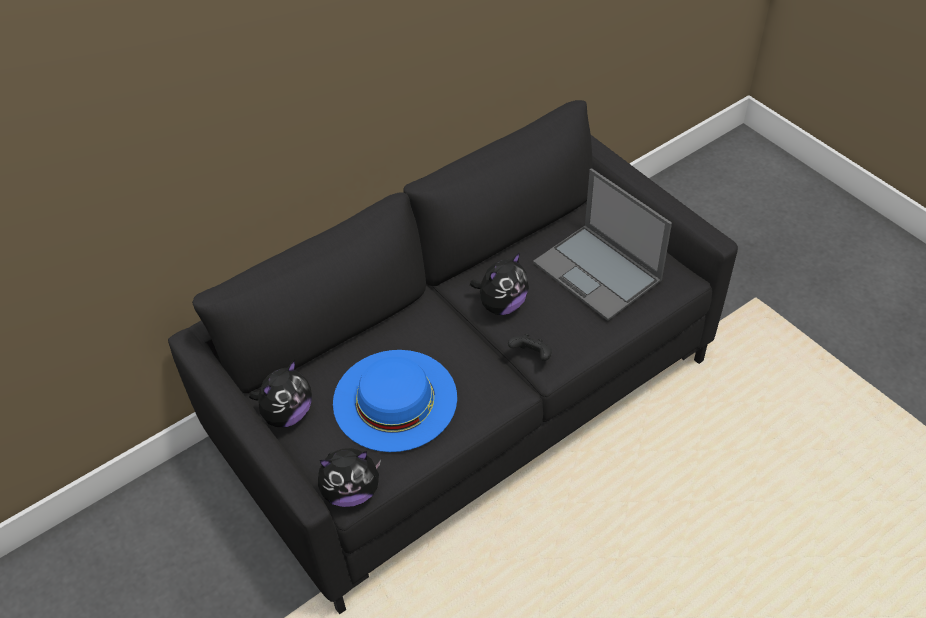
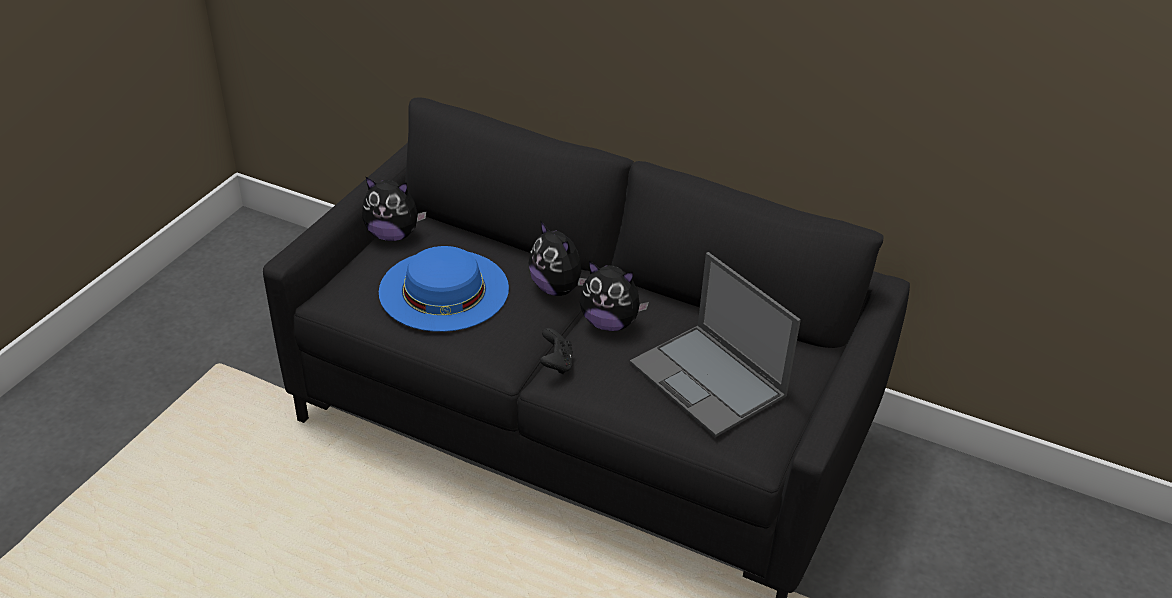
camera: 60 degrees right, 10 degrees down
(351, 491) = (331, 300): plush toy -> plush toy (557, 288)
(598, 272) = (709, 380): laptop -> laptop turned 60 degrees counterclockwise

